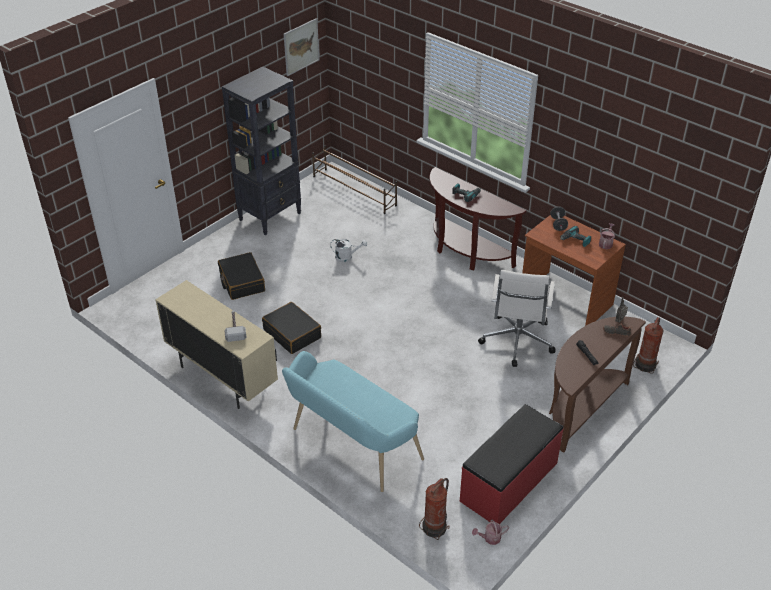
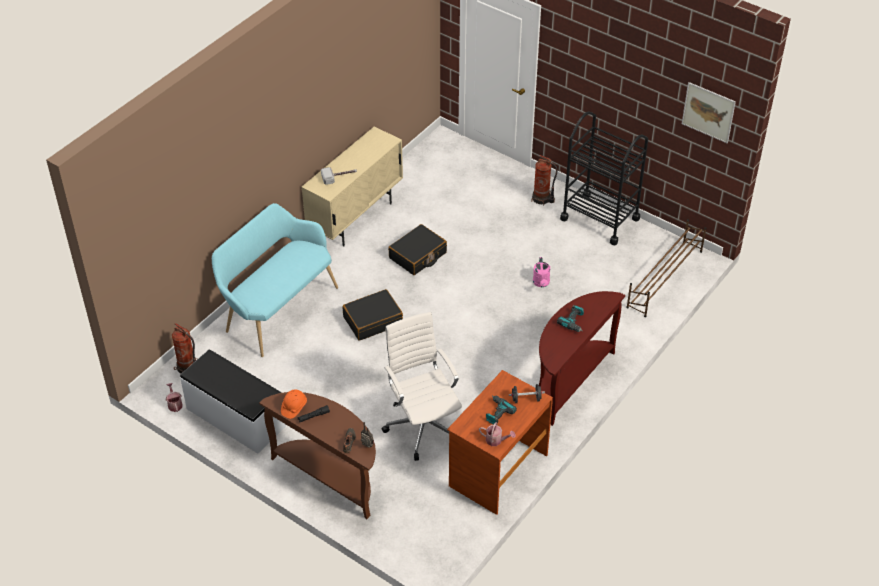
camera: 85 degrees right, 5 degrees up
(241, 282) = (488, 212): black suitcase -> black suitcase (372, 320)
(270, 216) = (600, 218): black bookcase -> black cart
(347, 257) = (541, 283): white watering can -> pink watering can
(509, 482) = (235, 418): red bench -> white bench
(516, 342) = (423, 425): white office chair -> white office chair turned 60 degrees clockwise
(576, 369) = (294, 407): none -> orange hard hat
(646, 364) = (398, 538): fire extinguisher -> fire extinguisher (542, 199)

